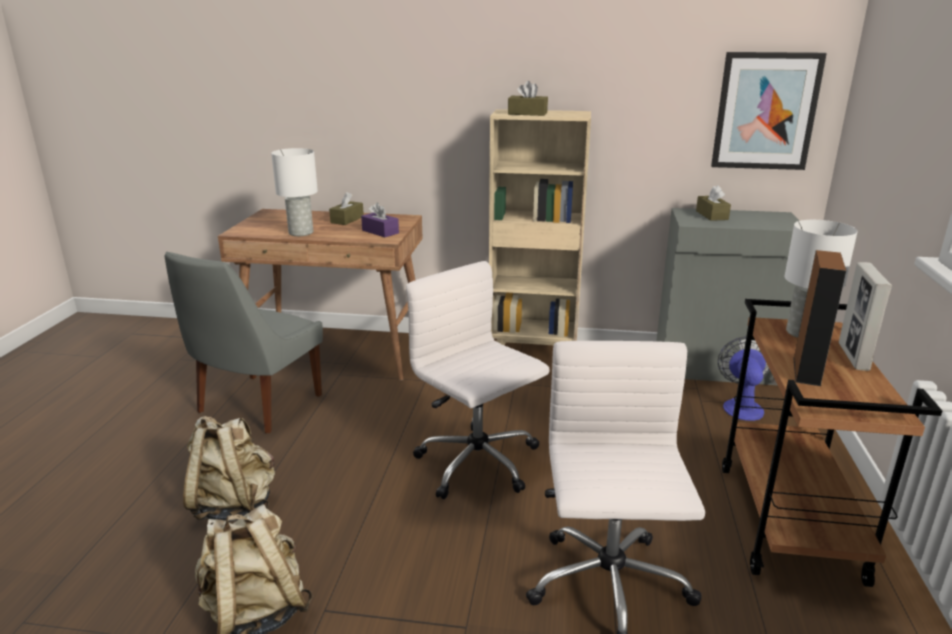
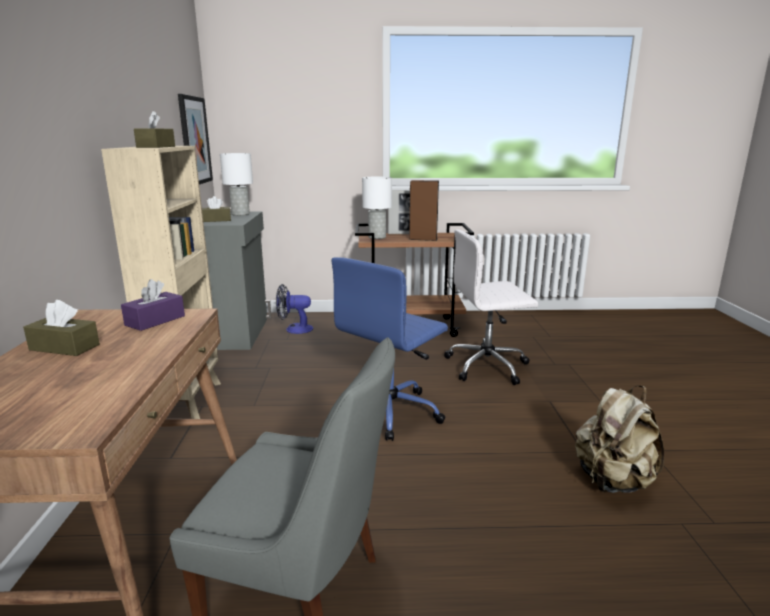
camera: 100 degrees left, 5 degrees down
(234, 505) = (515, 539): beige backpack -> none
(301, 233) = (128, 367): white table lamp -> white table lamp (240, 214)
(479, 464) = (391, 411): white office chair -> blue office chair

